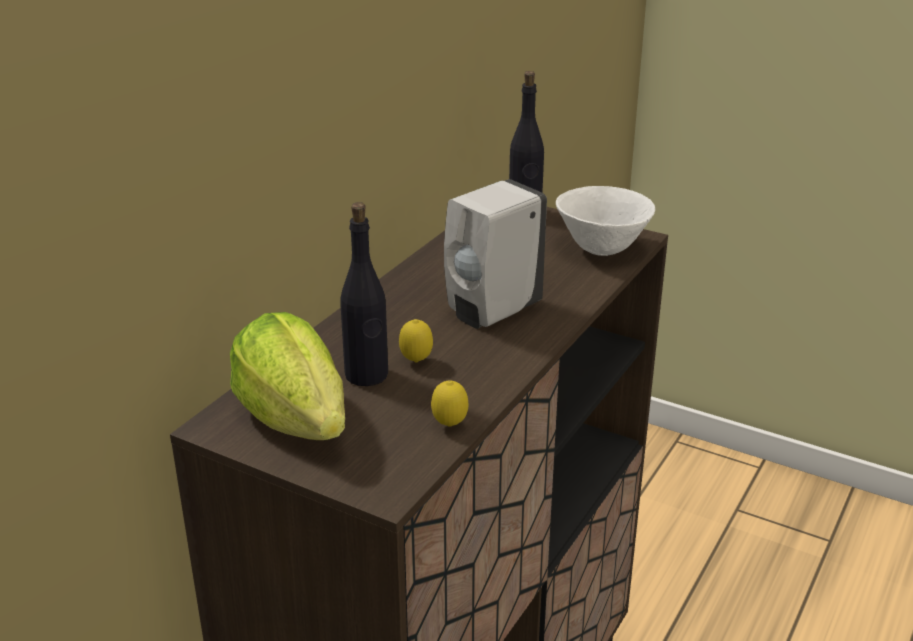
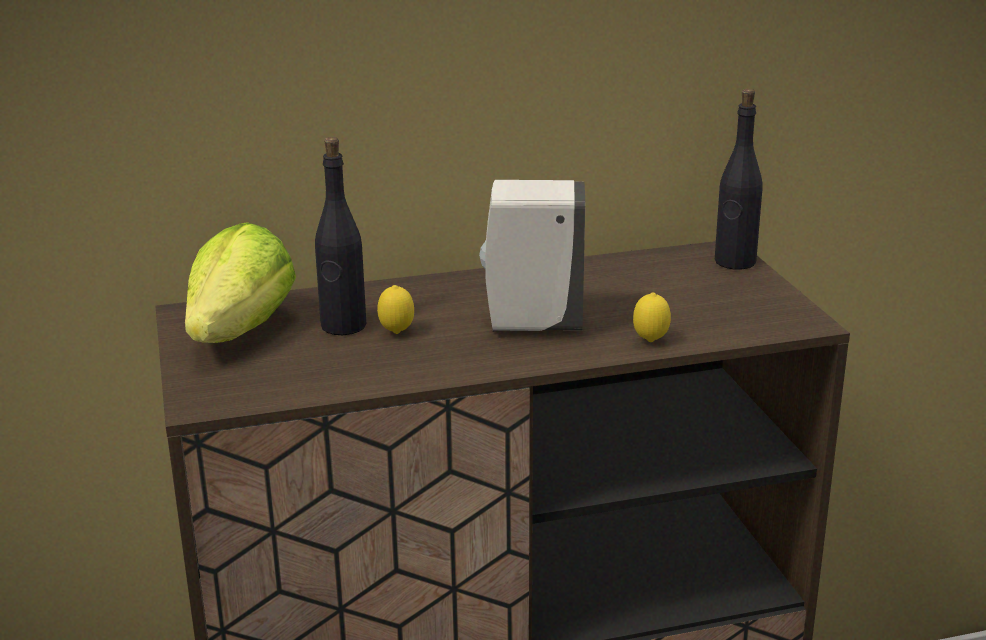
camera: 45 degrees right, 5 degrees down
(449, 425) = (327, 385): lemon -> lemon (650, 342)
(602, 249) = (746, 318): white bowl -> none

